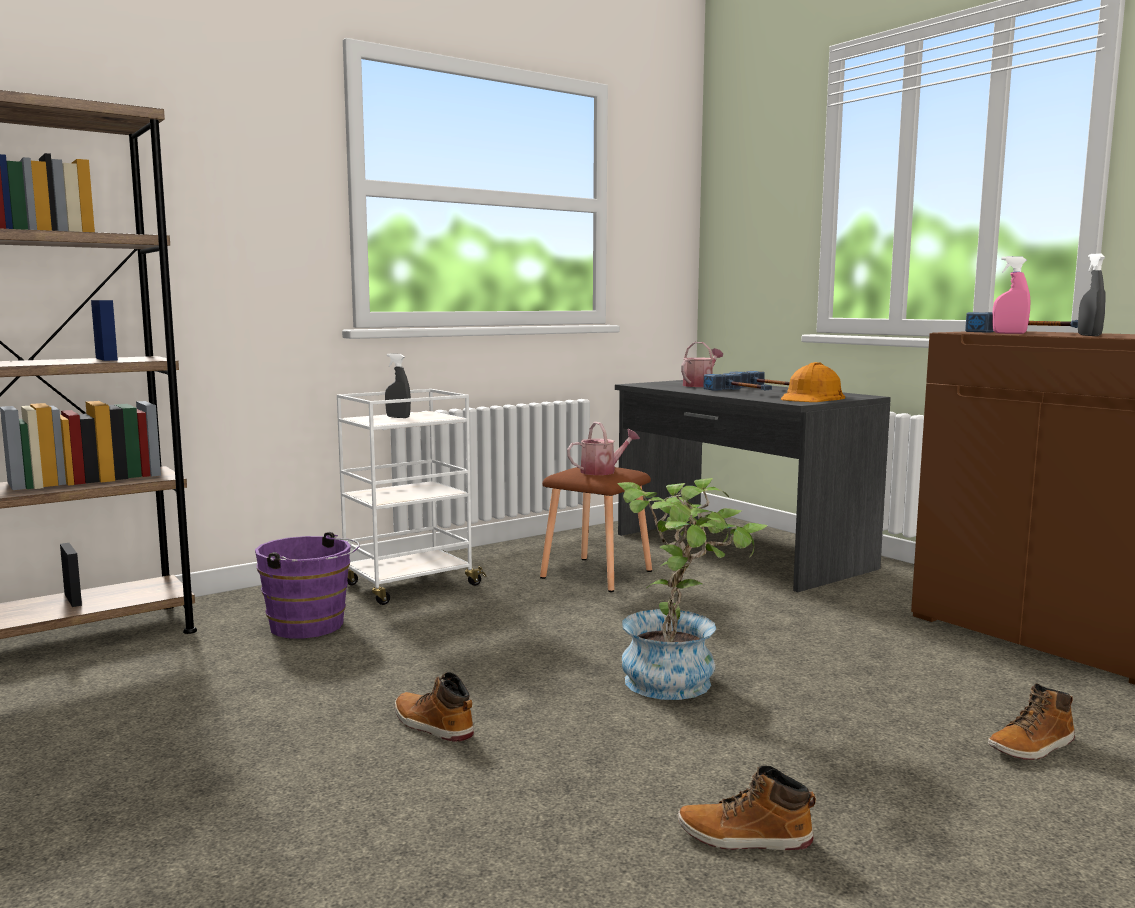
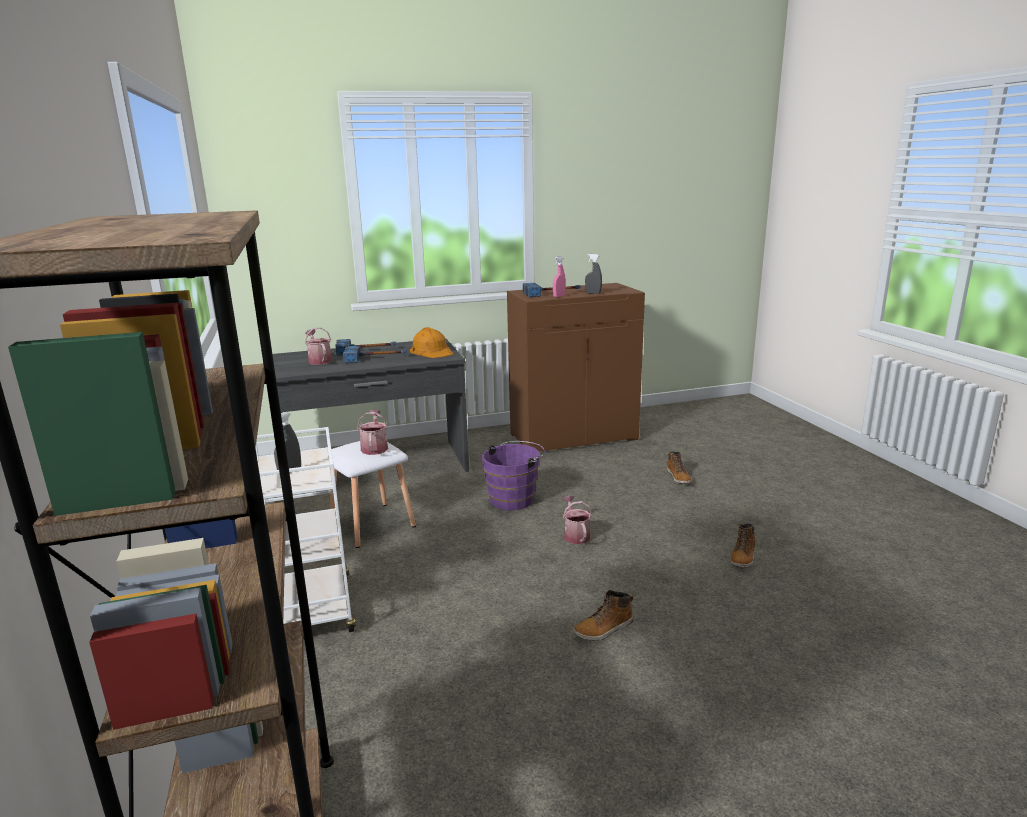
camera: 70 degrees left, 10 degrees up
(311, 627) = (378, 675): purple bucket -> purple bucket (514, 499)
(594, 574) = (371, 525): brown stool -> white stool
(680, 679) = (575, 535): potted plant -> watering can

